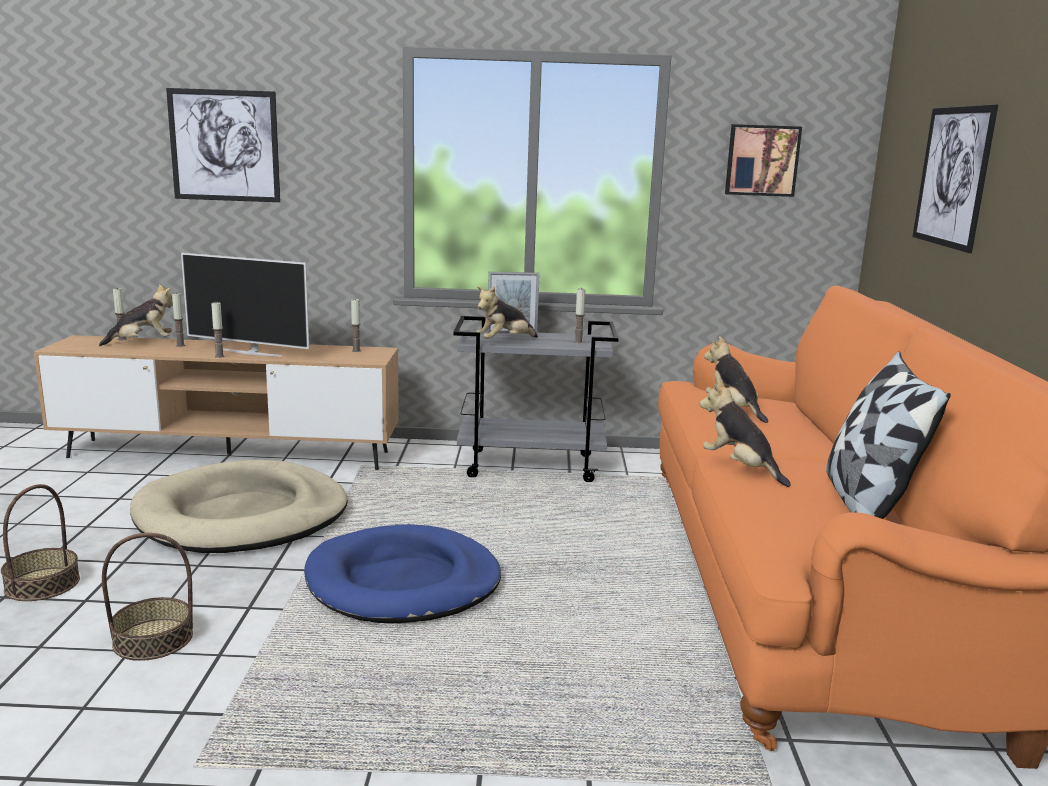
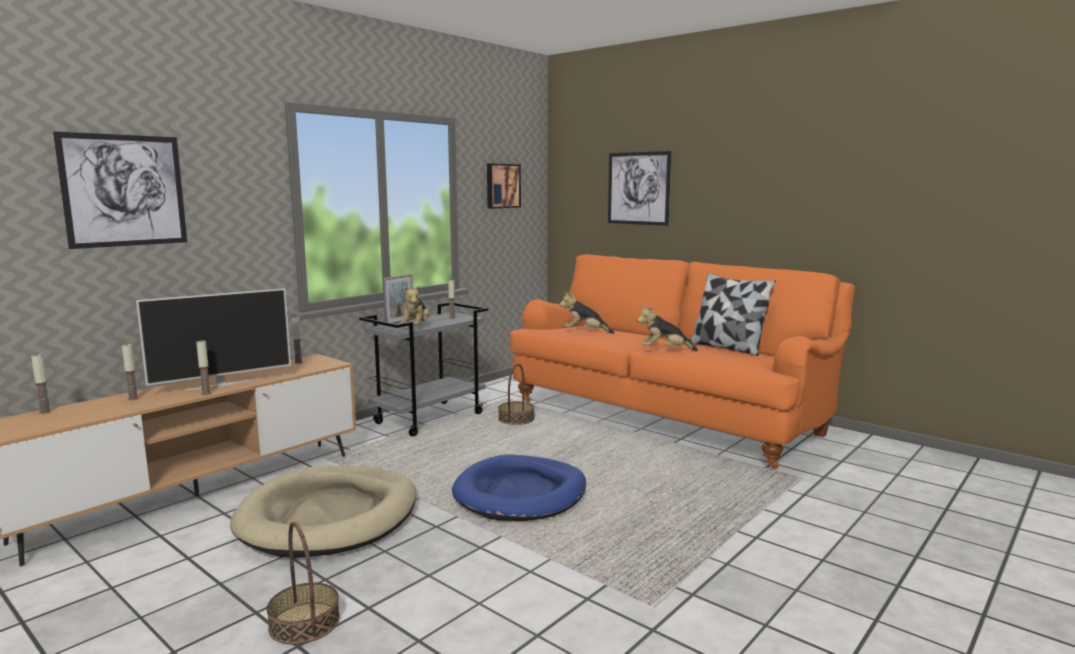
camera: 50 degrees left, 5 degrees down
(143, 343) = (83, 407): plush toy -> none
(153, 639) = (475, 590): basket -> basket (516, 419)

